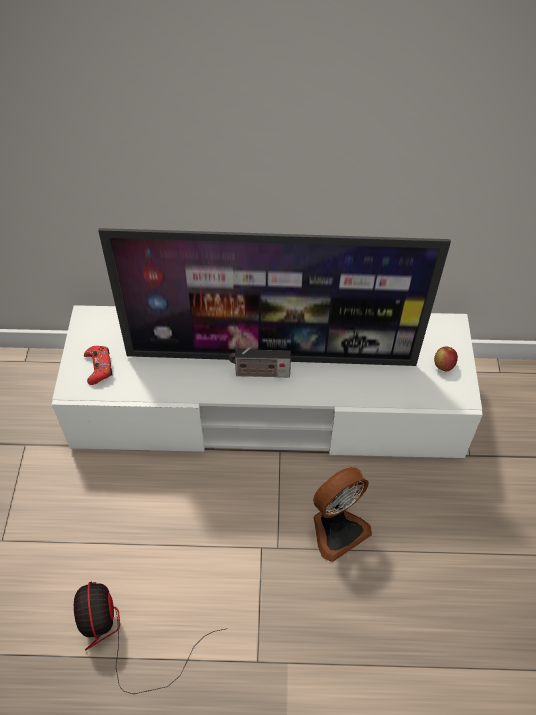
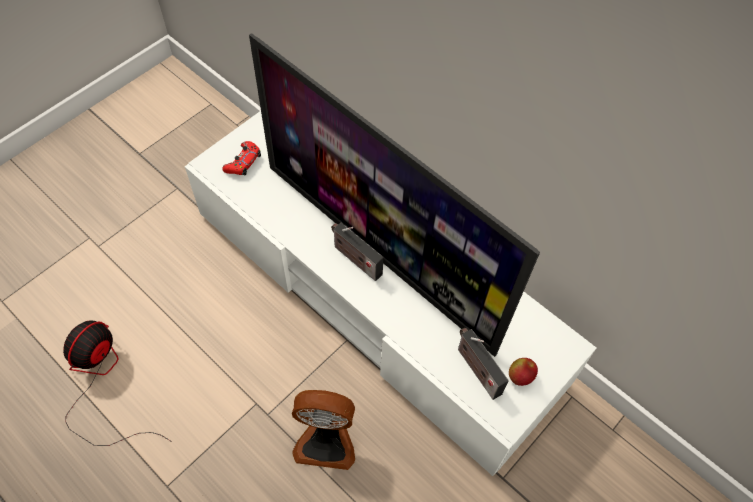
camera: 40 degrees right, 5 degrees up
(413, 382) = (476, 369): none -> radio

